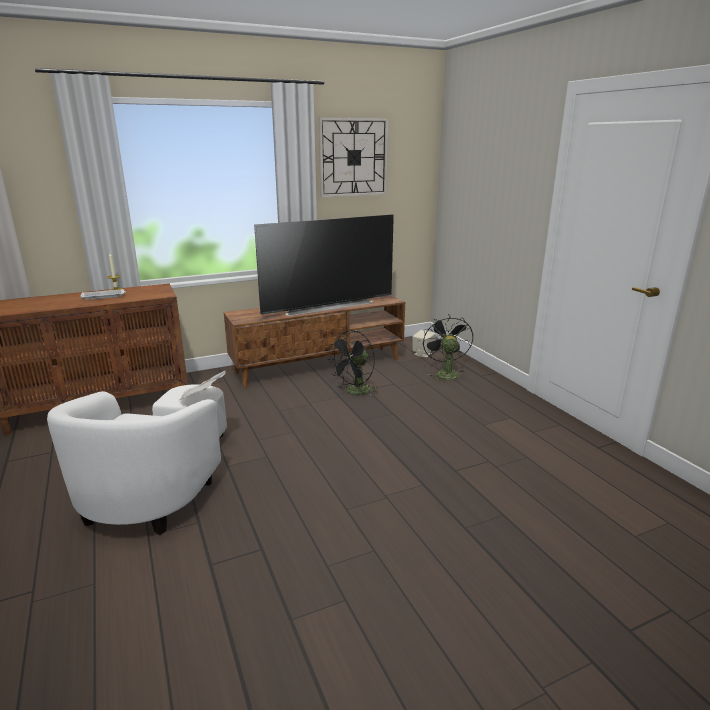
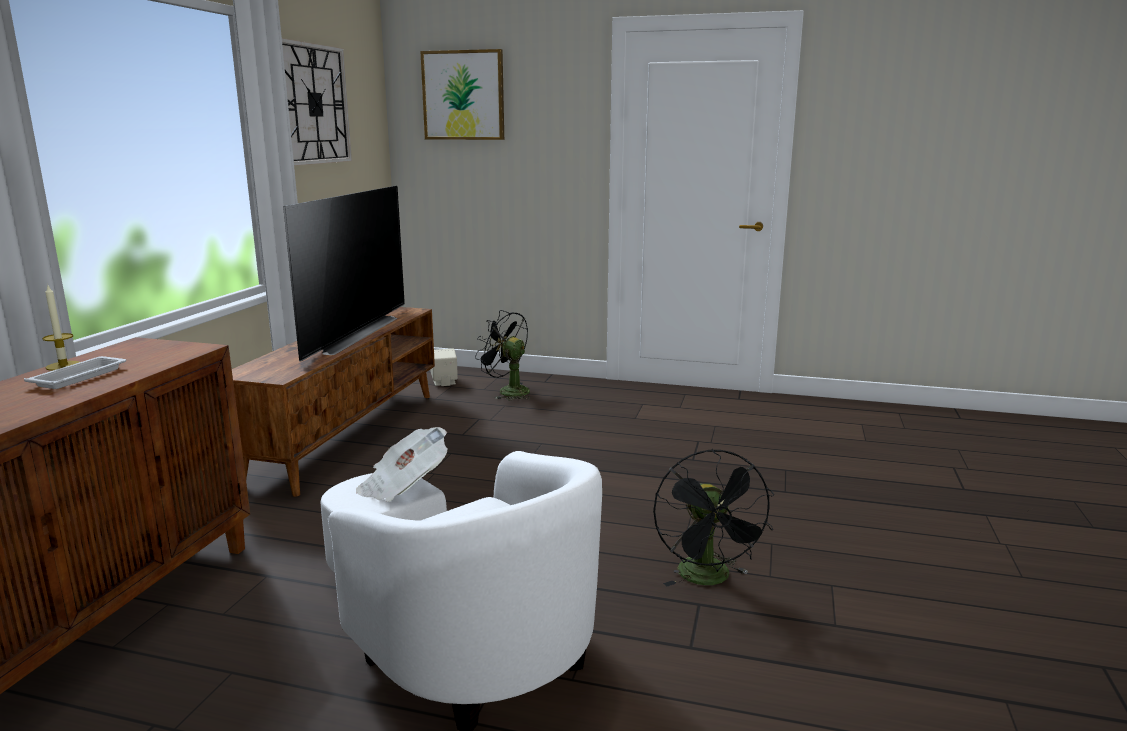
camera: 50 degrees left, 5 degrees down
(355, 392) = (457, 442): black fan -> black fan (709, 579)
(474, 149) = (463, 95): none -> picture

